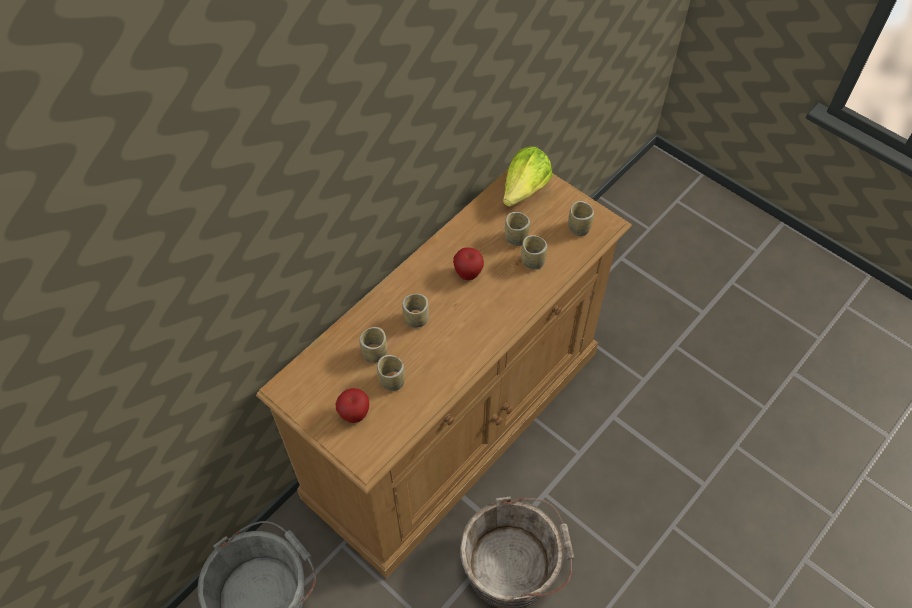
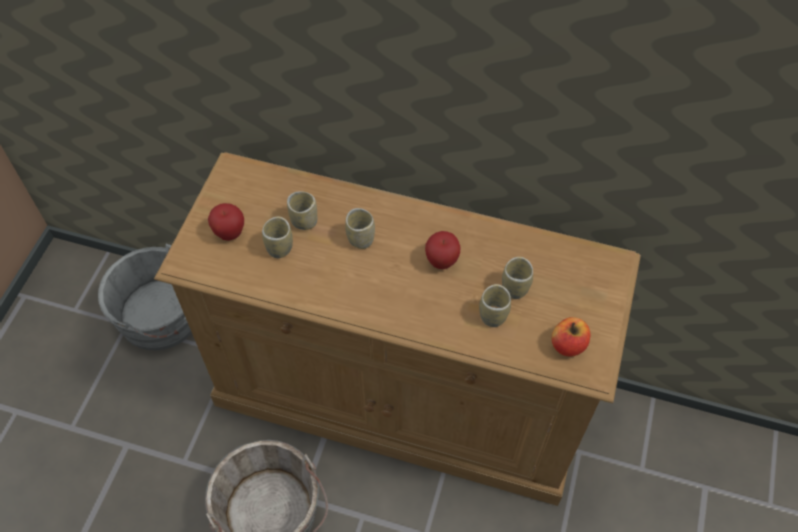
camera: 65 degrees right, 0 degrees up
(525, 189) = (588, 271): lettuce -> none
(579, 228) = (568, 345): cup -> apple

